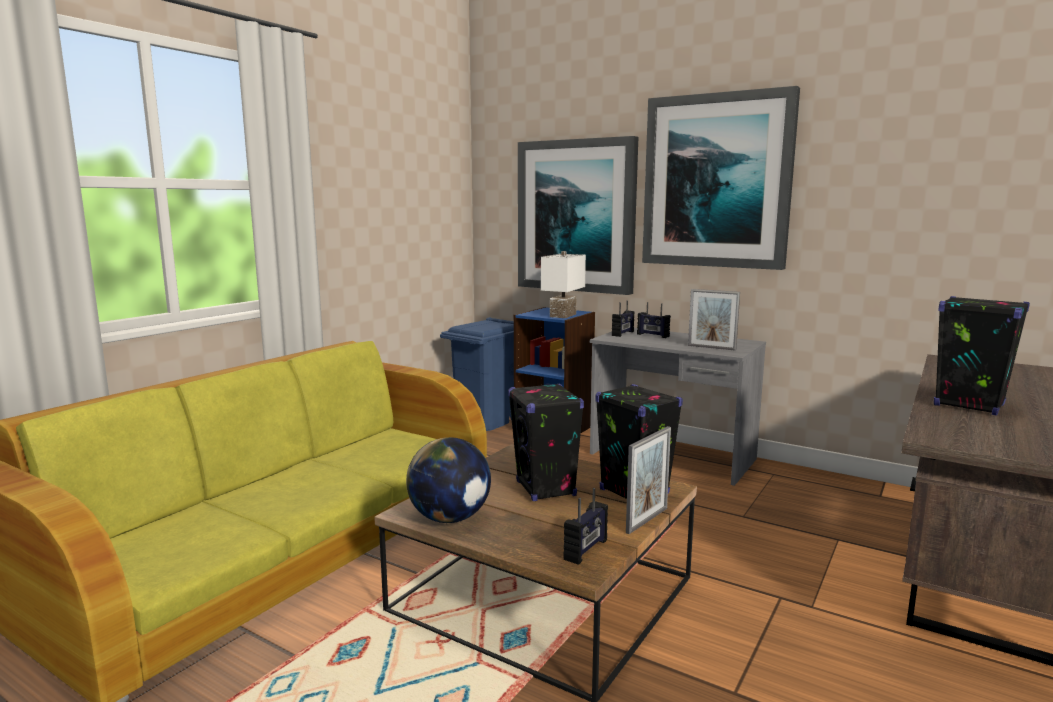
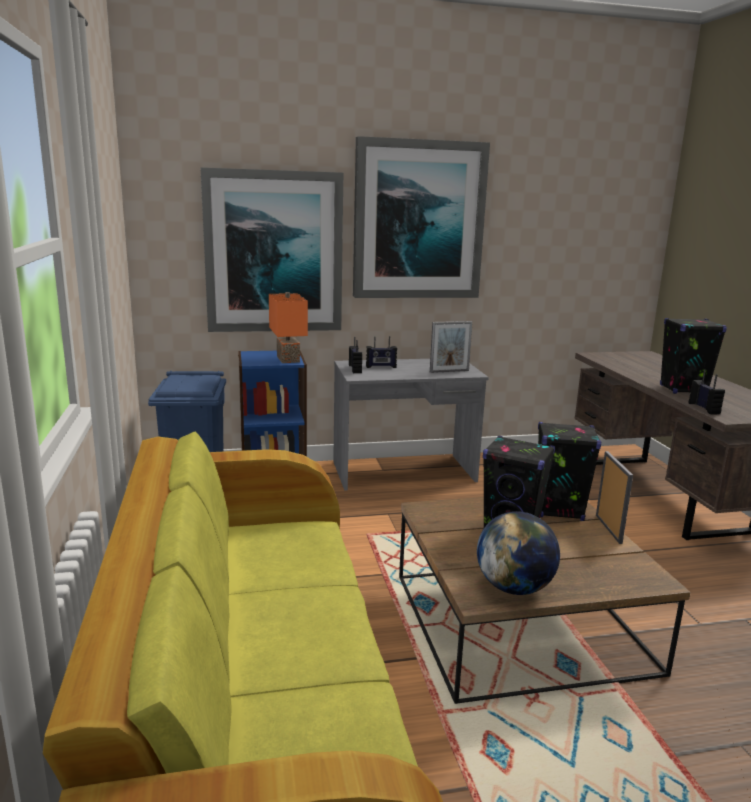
camera: 45 degrees left, 5 degrees up
(564, 315) = (289, 359): white table lamp -> orange table lamp
(586, 550) = (630, 567): radio -> radio (704, 408)

